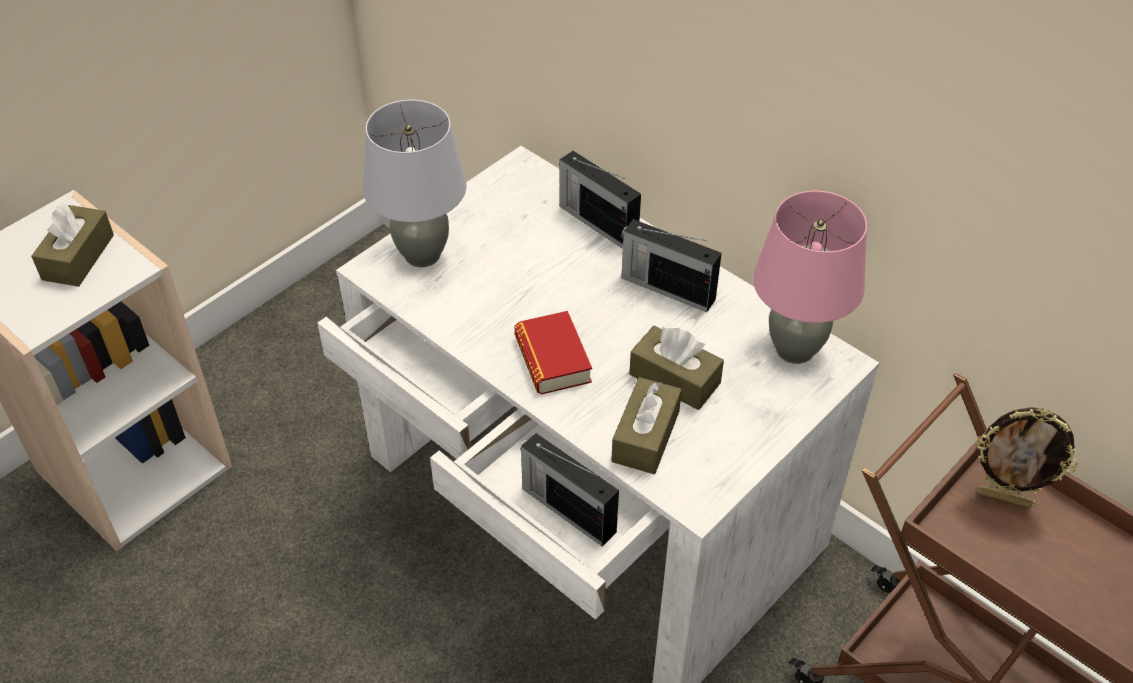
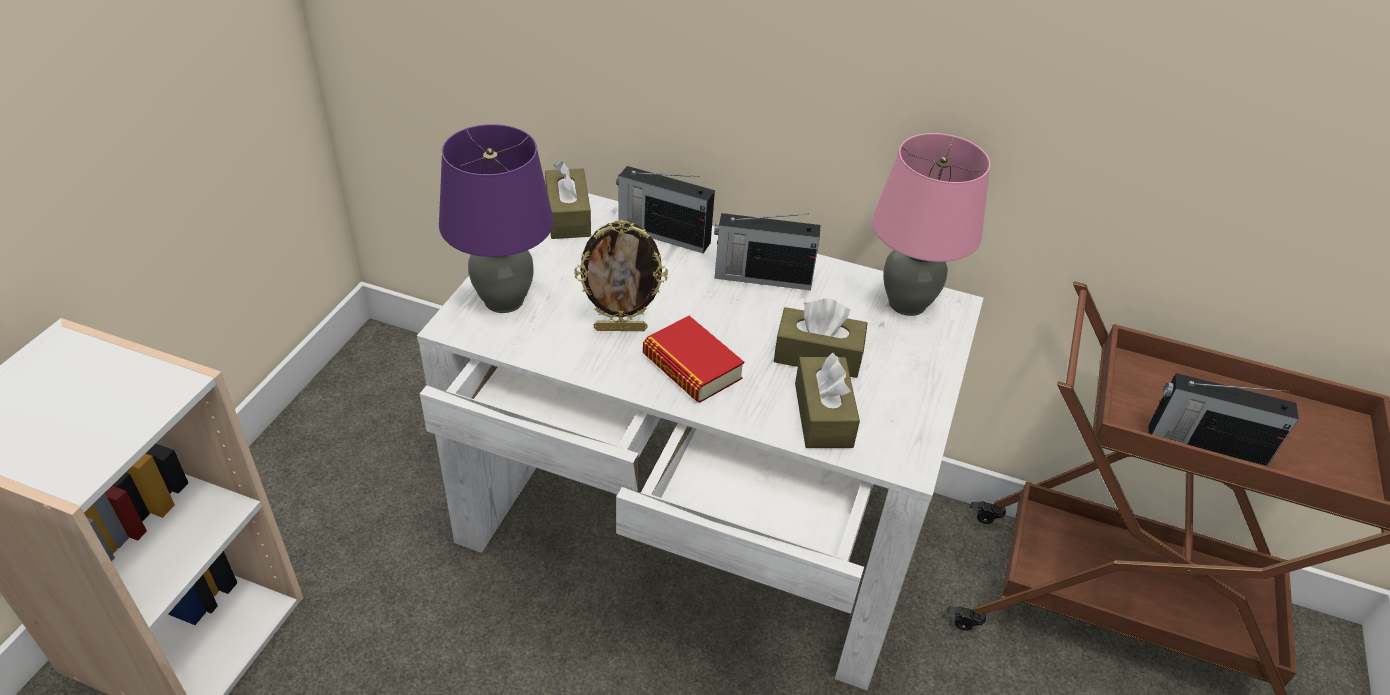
camera: 25 degrees left, 5 degrees down
(78, 257) = (100, 388): brown tissue box -> brown tissue box (568, 216)
(422, 255) = (504, 301): grey table lamp -> purple table lamp
(567, 508) = (765, 512): radio -> radio (1202, 446)
(1005, 498) = (1153, 384): picture frame -> picture frame (621, 328)

